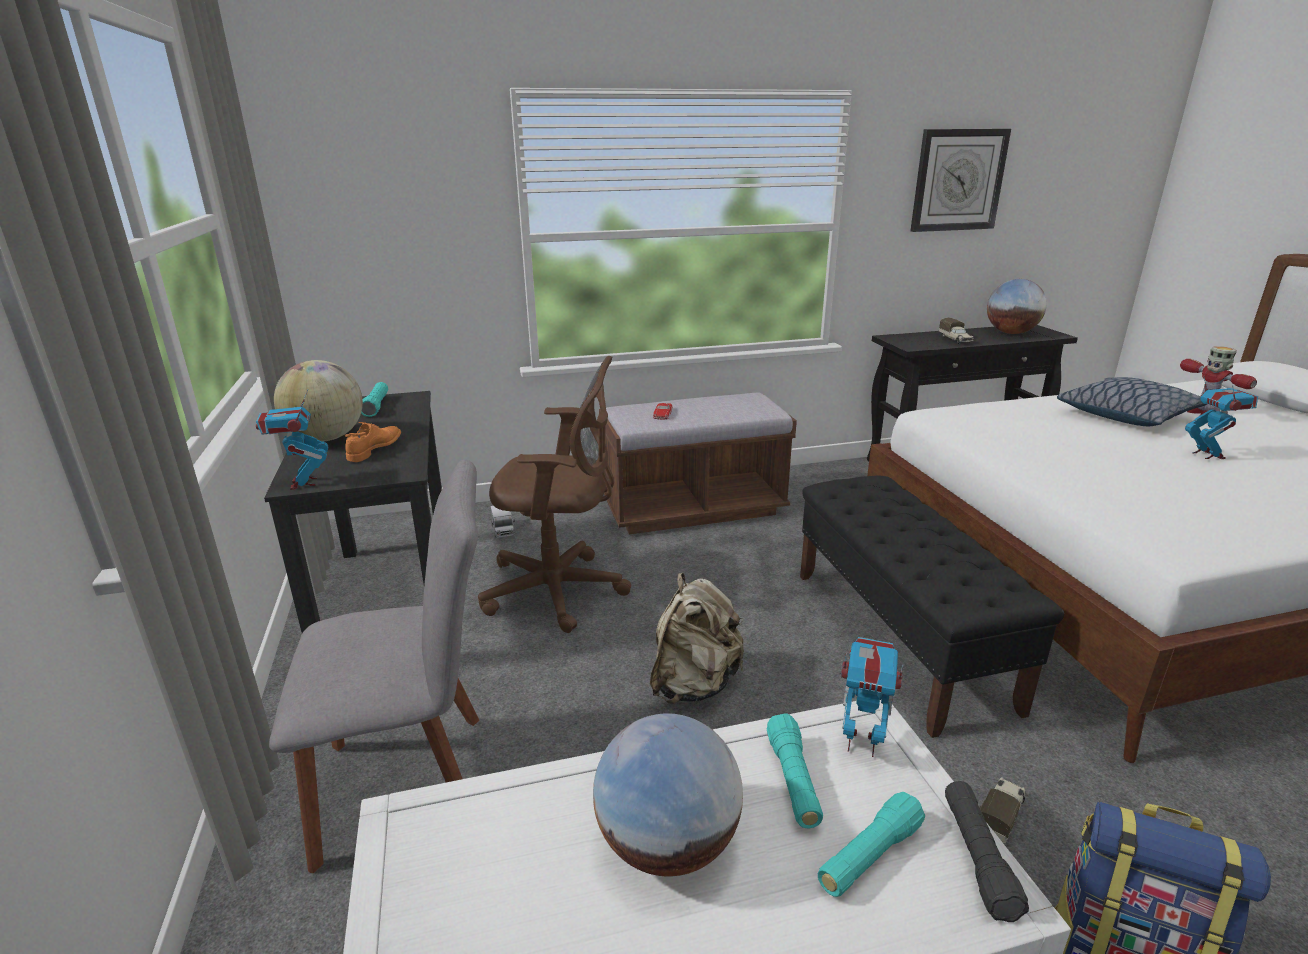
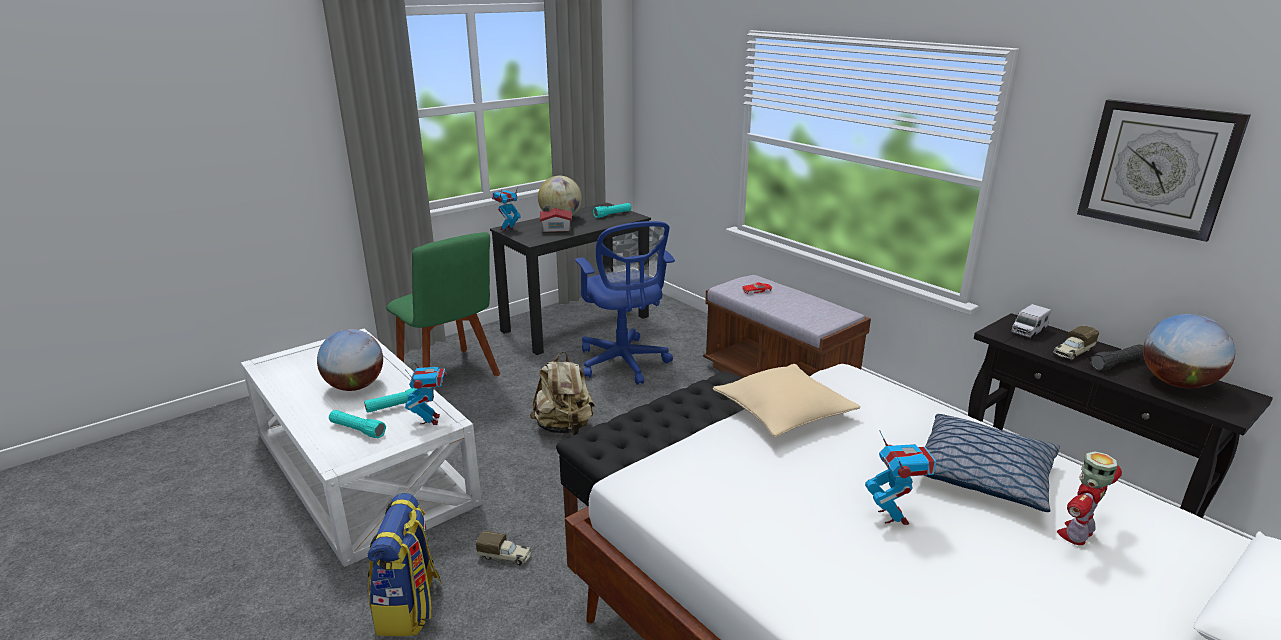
camera: 65 degrees right, 0 degrees up
(375, 449) = (555, 229): orange shoe -> toy house
(415, 785) = (450, 375): grey chair -> green chair
(503, 530) = (675, 327): toy truck -> toy truck (1028, 331)
(560, 591) = (624, 364): brown office chair -> blue office chair
(977, 858) = (360, 455): black flashlight -> black flashlight (1117, 364)
(1016, 452) = (783, 411): none -> beige pillow
(1207, 455) = (893, 516): toy robot -> toy robot turned 60 degrees counterclockwise

